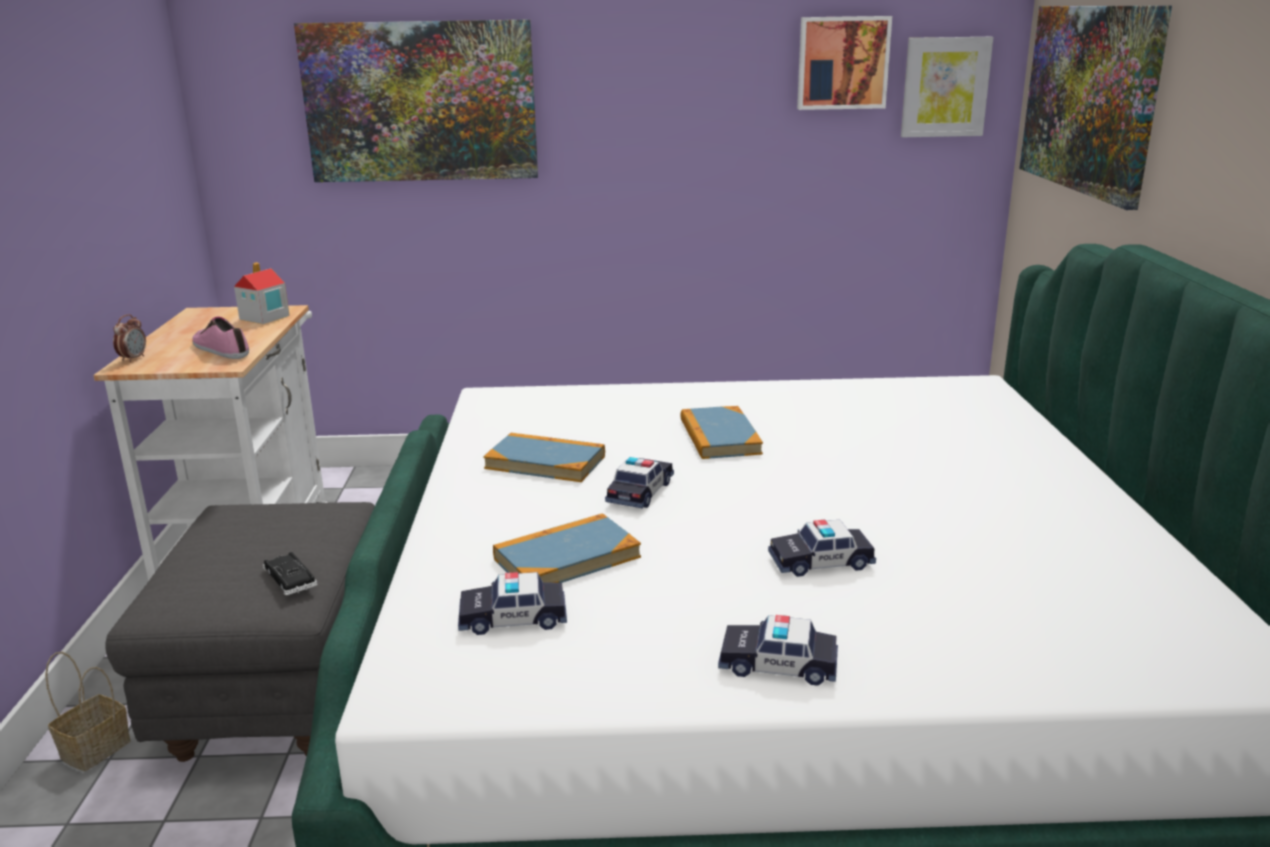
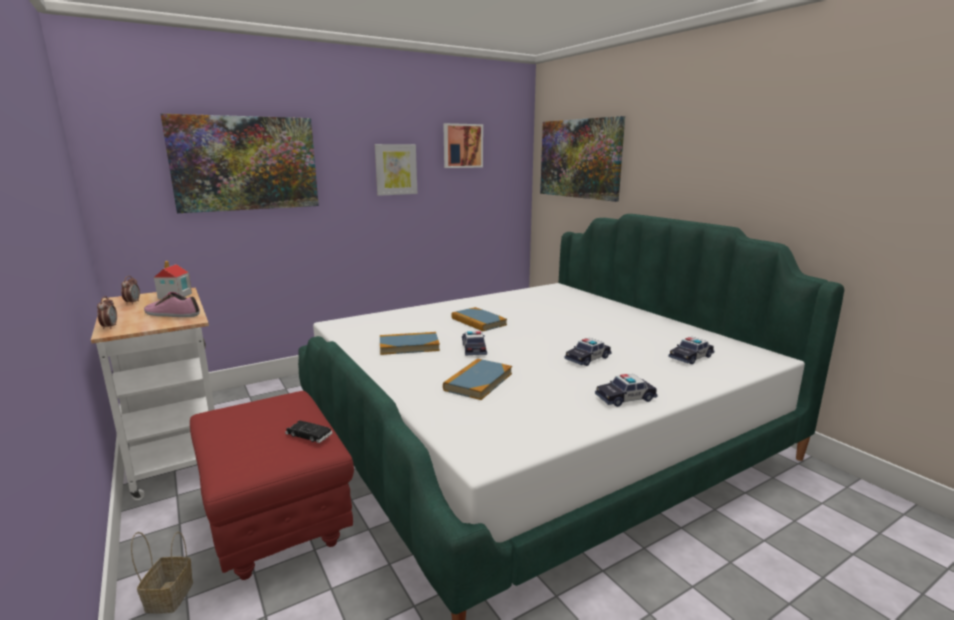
camera: 30 degrees left, 5 degrees down
(206, 321) = (132, 302): none -> alarm clock
(280, 695) = (278, 522): grey ottoman -> red ottoman
(513, 618) = (489, 411): toy car -> toy car (691, 357)
(945, 87) = (504, 158): picture -> picture (395, 169)

